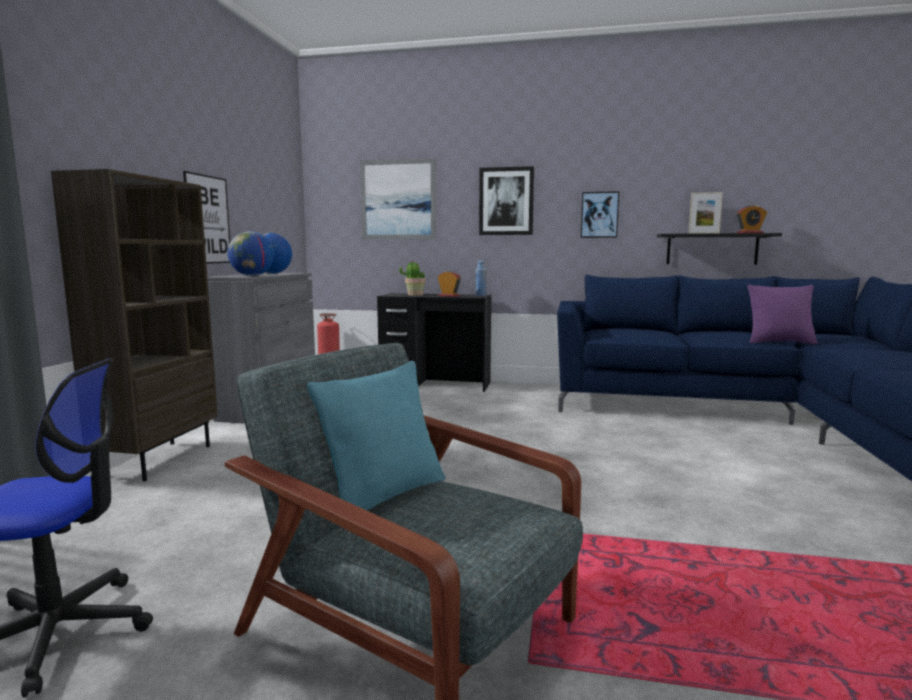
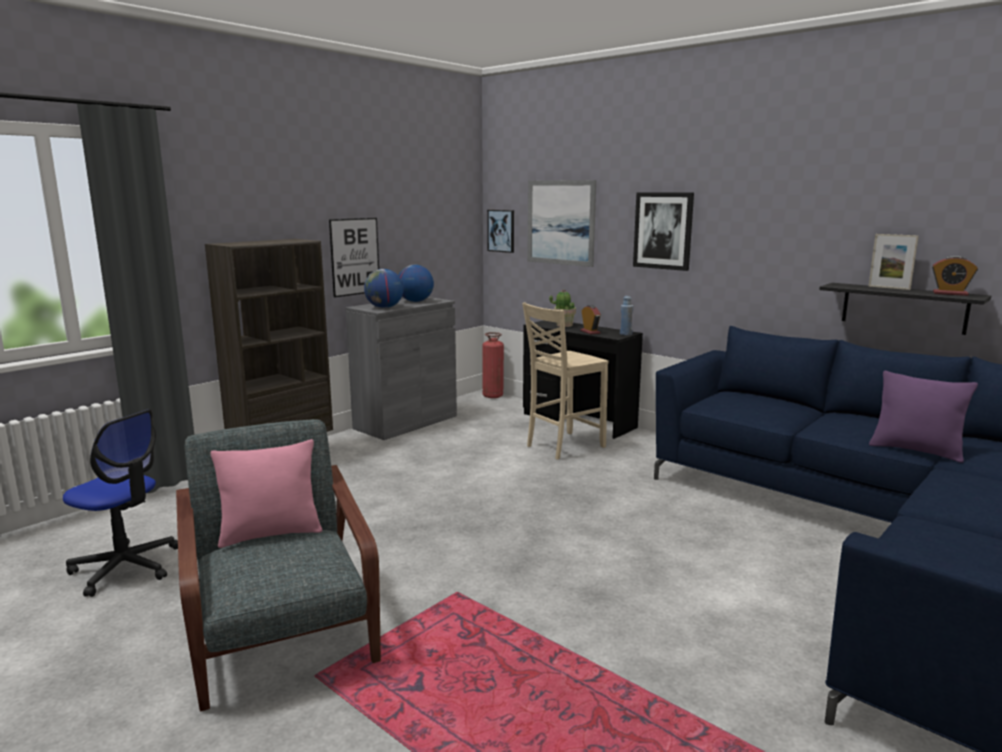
camera: 30 degrees right, 5 degrees up
(385, 496) = (271, 534): turquoise pillow -> pink pillow
(451, 402) = (563, 446): none -> beige chair
(599, 215) = (764, 253): picture -> picture (501, 231)

